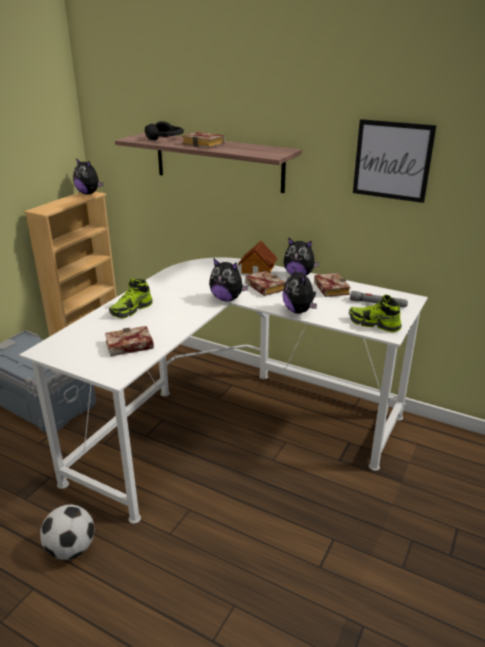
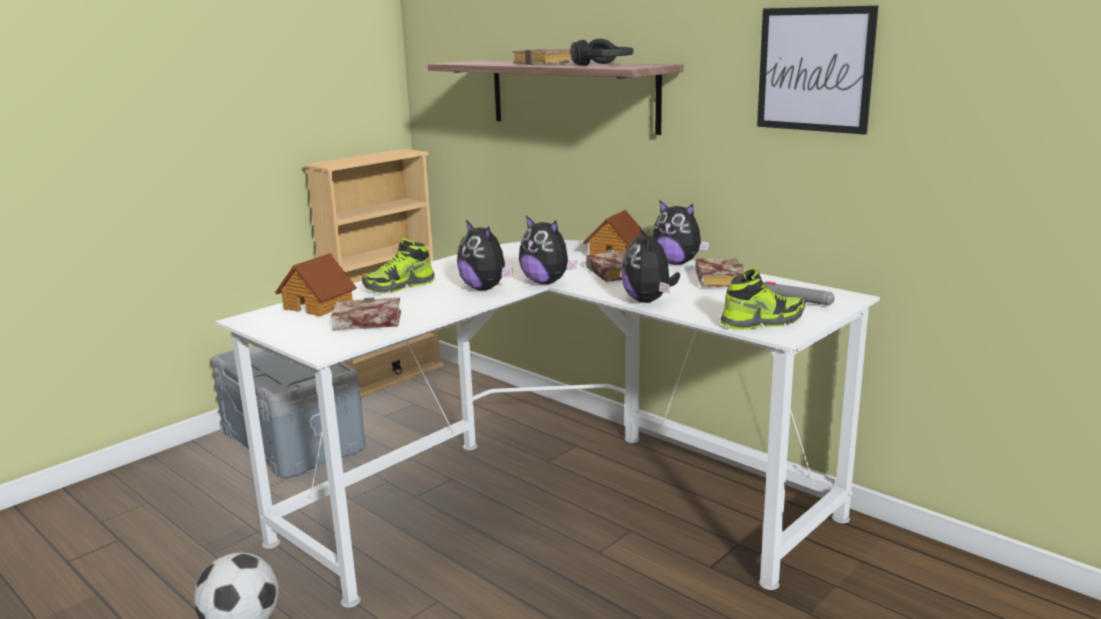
camera: 15 degrees right, 10 degrees down
(86, 333) = (319, 306): none -> toy house
(89, 193) = (404, 151): plush toy -> plush toy (485, 288)
(166, 139) = (498, 62): black headphones -> black headphones (603, 65)
(374, 324) = (762, 322): shoe -> shoe turned 120 degrees clockwise

